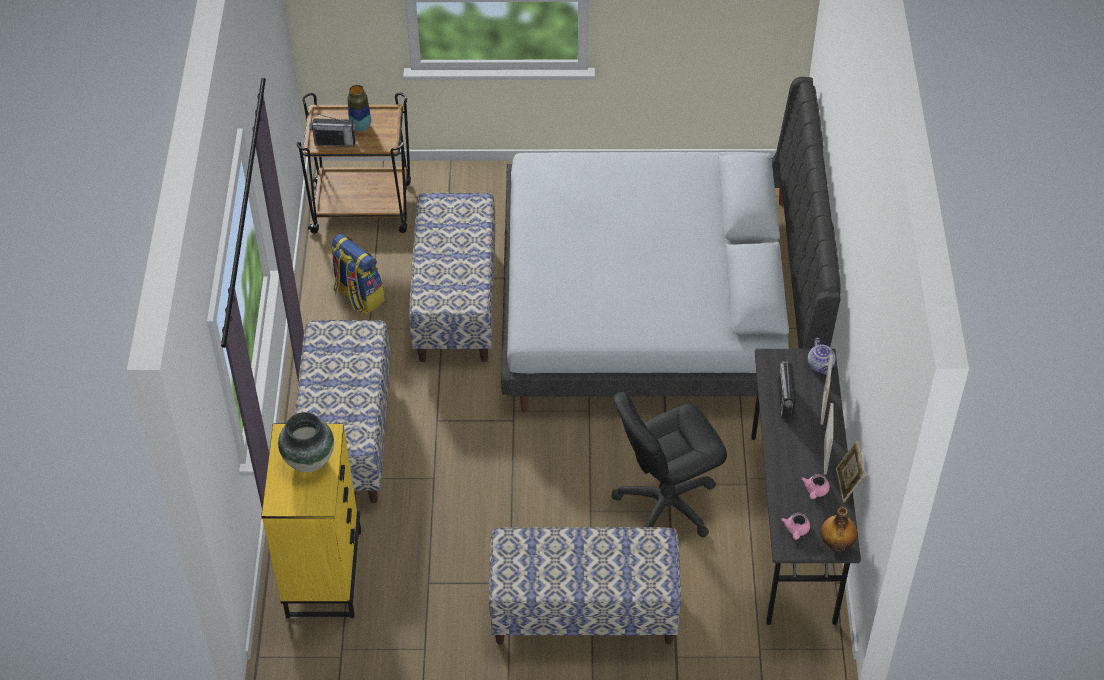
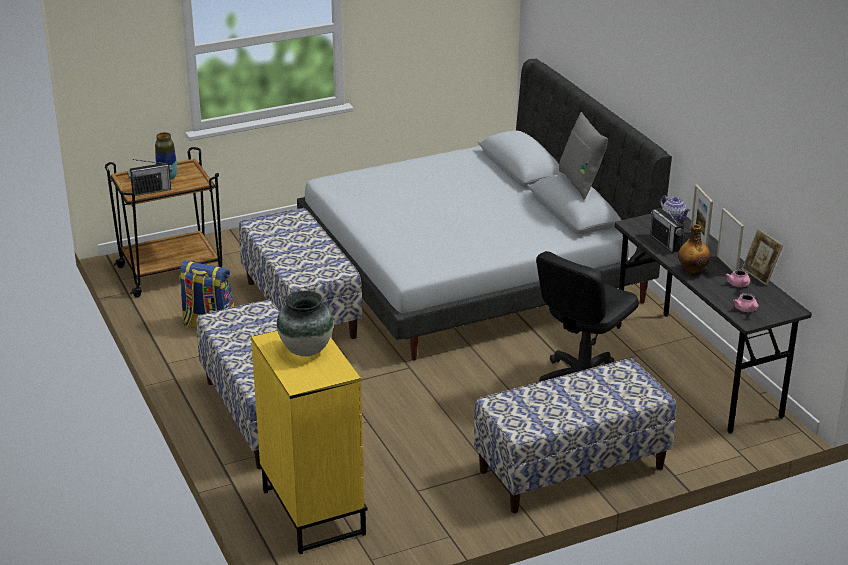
camera: 25 degrees left, 20 degrees down
(765, 272) = (580, 184): none -> grey pillow
(837, 544) = (785, 309): bottle -> bottle (692, 271)

